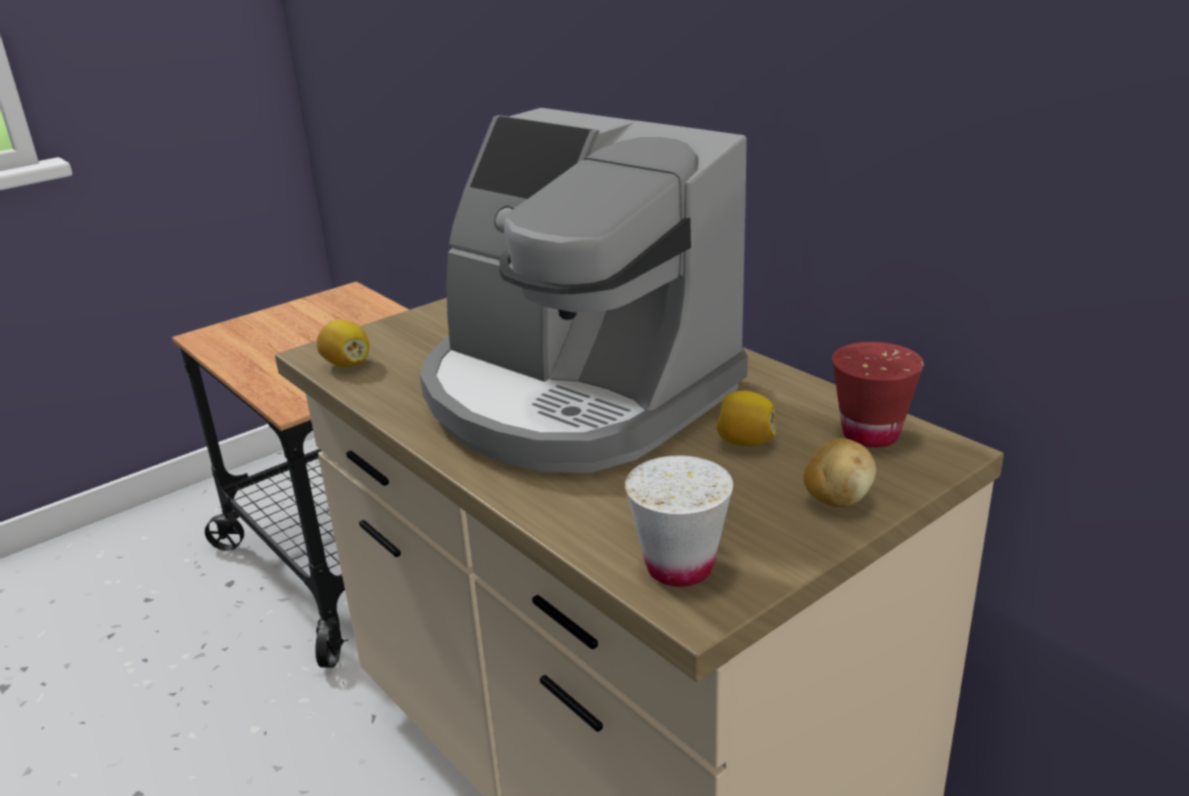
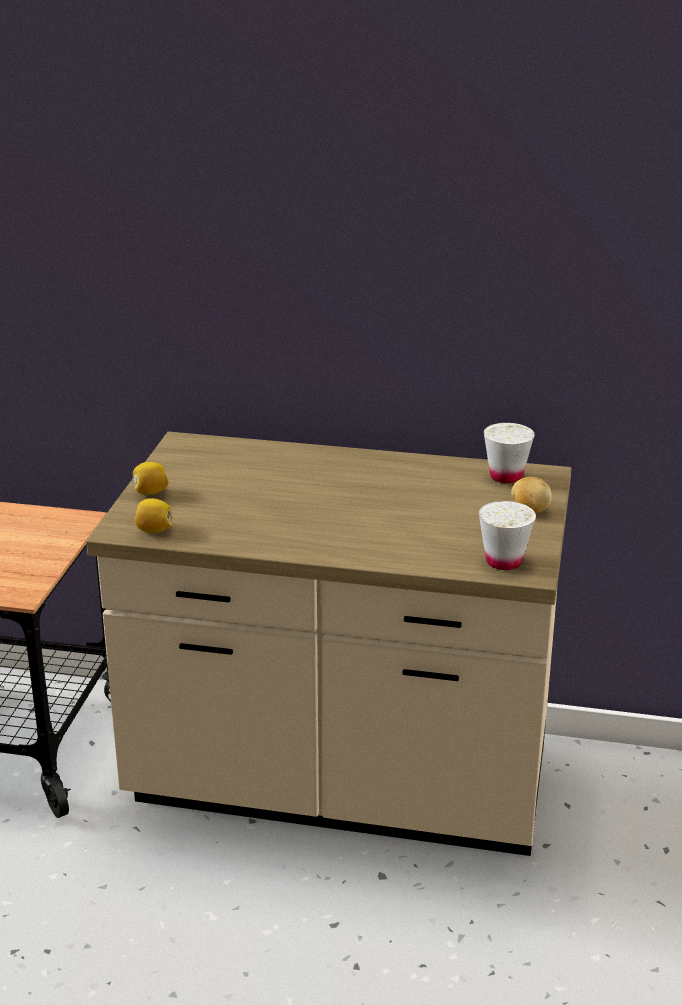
camera: 40 degrees left, 0 degrees up
(574, 396) = (330, 504): coffee machine -> none
(745, 442) = (454, 499): lemon -> lemon (150, 492)
(870, 434) = (506, 477): red cup -> white cup

